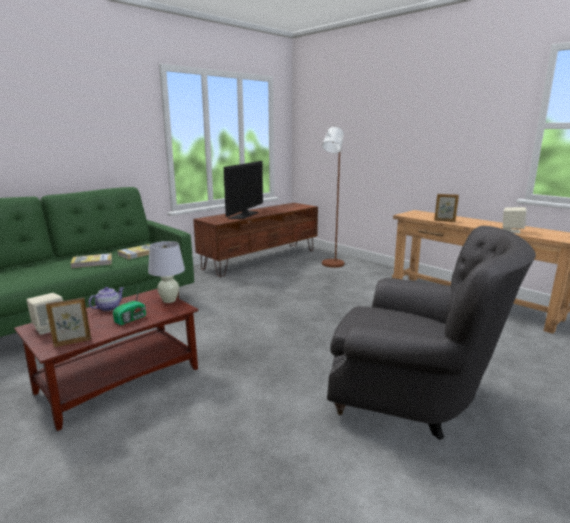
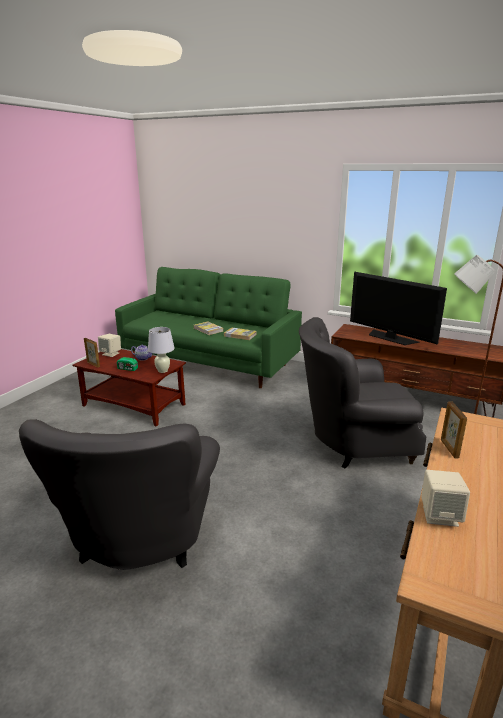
camera: 70 degrees right, 5 degrees up
(245, 215) = (391, 338): television -> television turned 45 degrees clockwise
(311, 288) = (354, 444): none -> grey armchair

